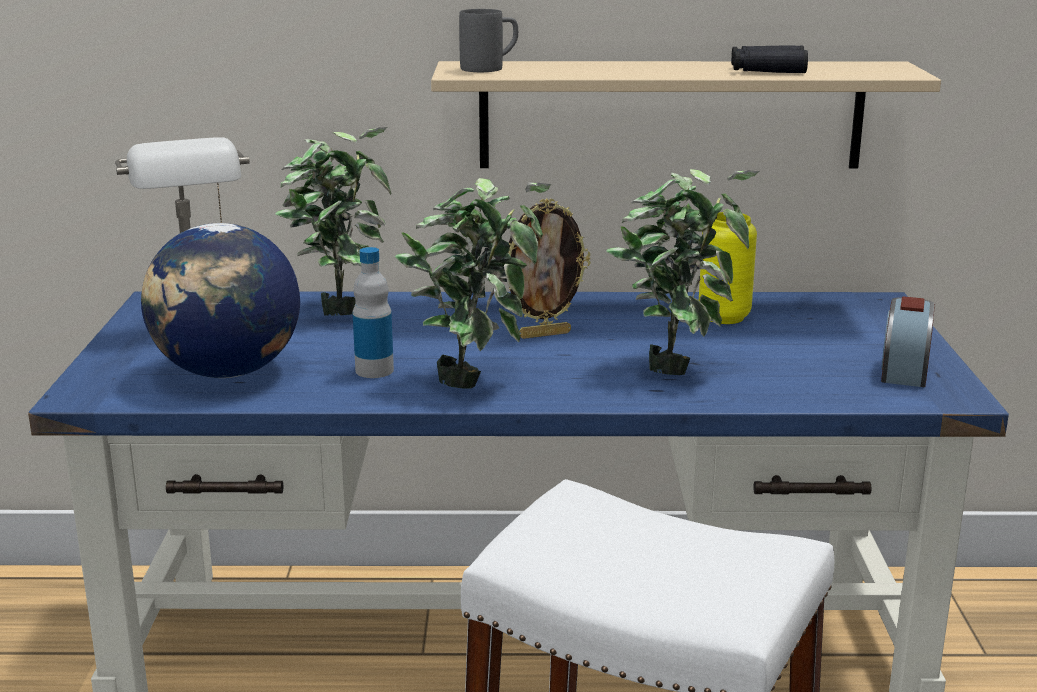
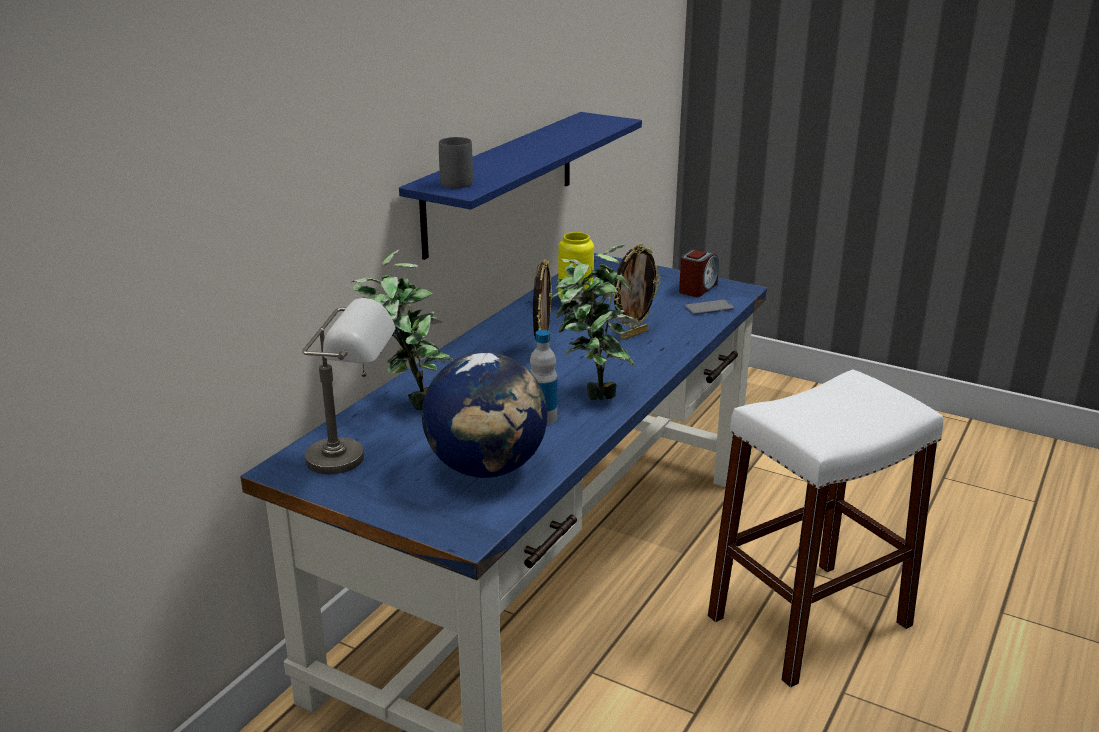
camera: 60 degrees left, 5 degrees up
(670, 115) = (501, 182): beige shelf -> blue shelf
(675, 366) = (633, 334): potted plant -> picture frame
(767, 70) = (567, 136): black binoculars -> none
(844, 391) = (709, 308): none -> phone
(904, 370) = (697, 288): alarm clock -> alarm clock turned 105 degrees counterclockwise

